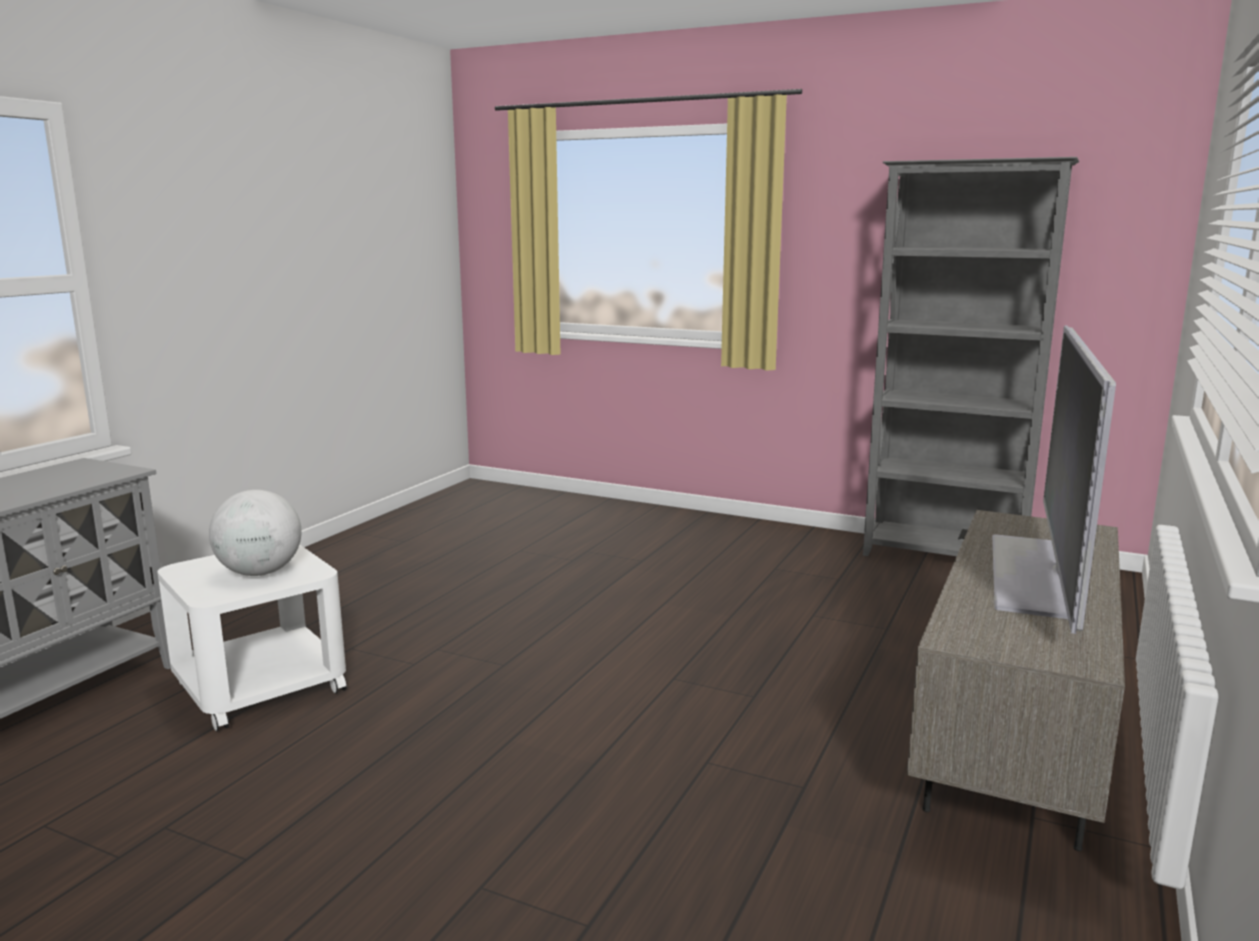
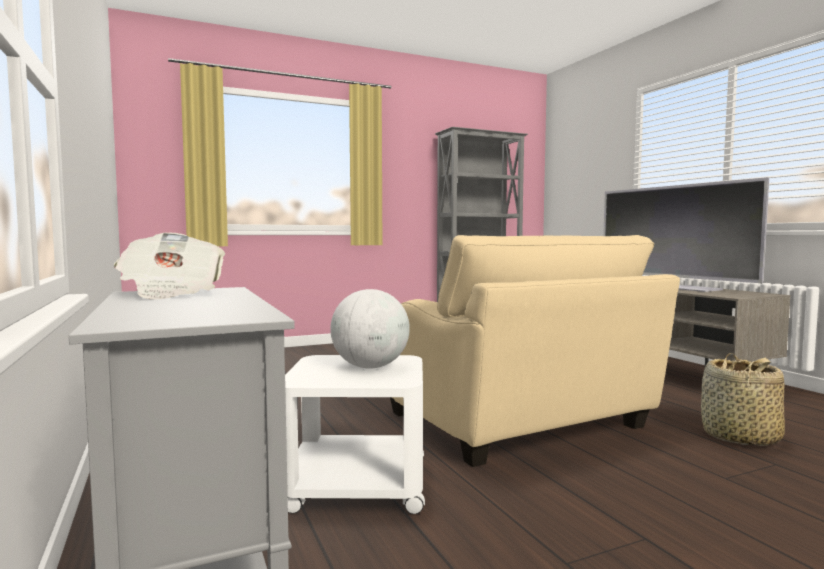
camera: 50 degrees left, 10 degrees down
(76, 471) = (171, 293): none -> newspaper
(533, 704) = (518, 422): none -> beige armchair
(687, 878) = (740, 437): none -> basket

